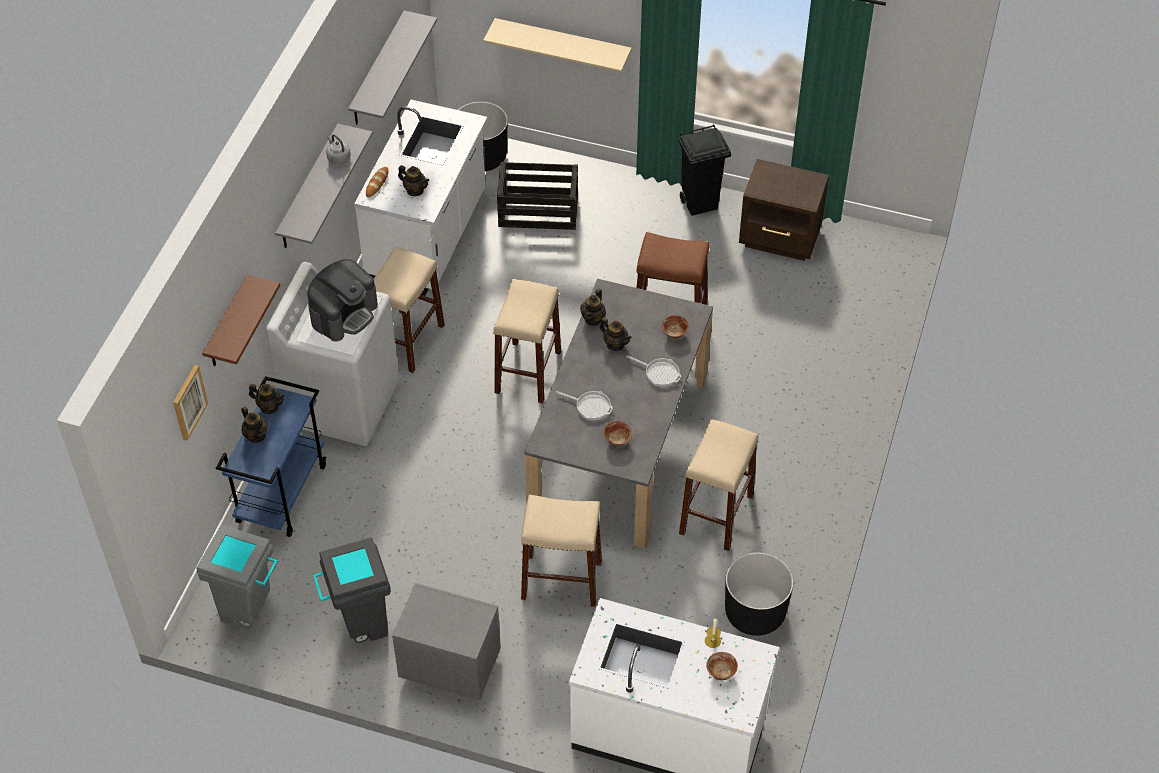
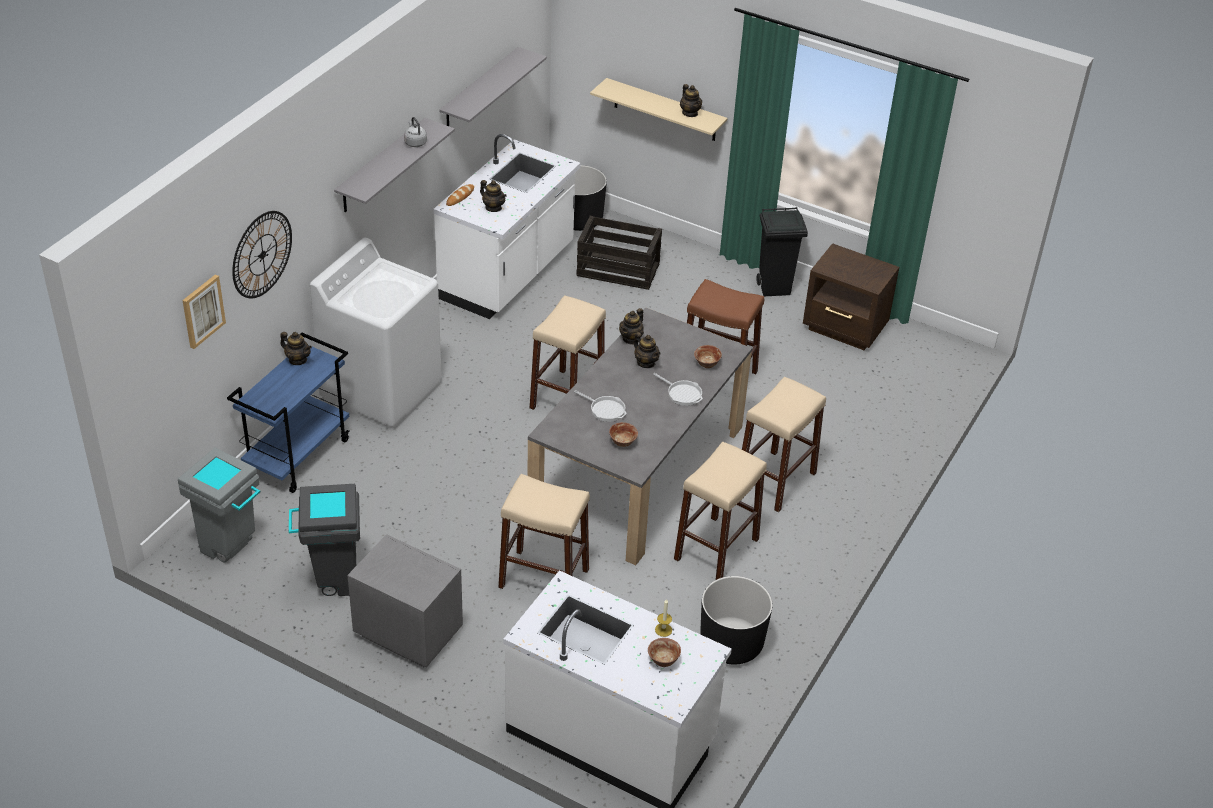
camera: 10 degrees right, 10 degrees down
(227, 325) = (262, 254): brown shelf -> wall clock
(256, 435) = (276, 380): teapot -> teapot (690, 113)
(344, 314) = (389, 288): coffee machine -> none
(407, 341) = (460, 352): beige stool -> beige stool (775, 481)

